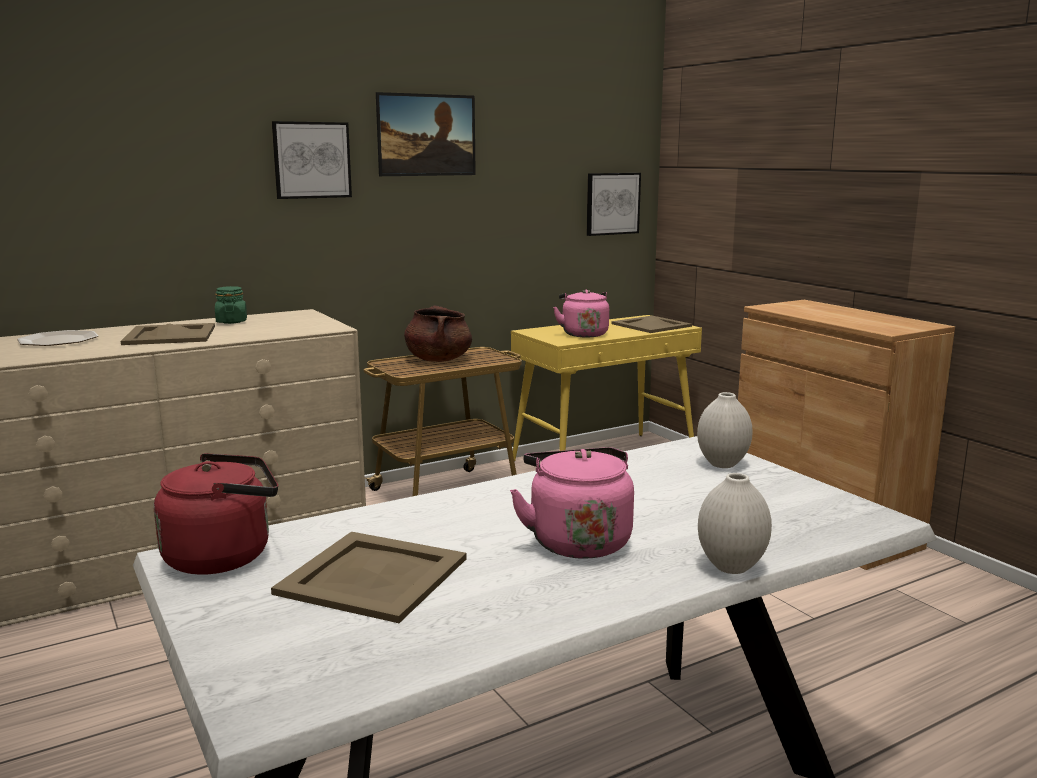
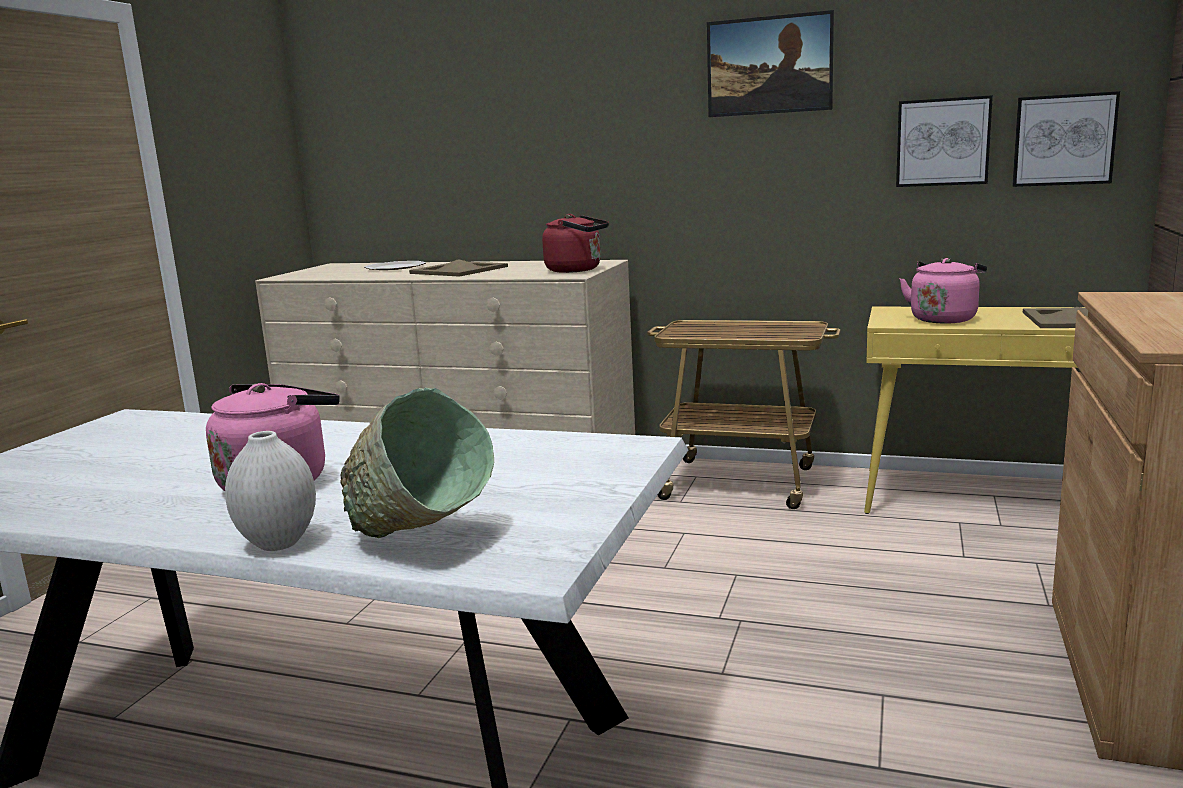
camera: 50 degrees right, 0 degrees up
(224, 556) = (136, 423): red kettle -> red kettle (577, 270)
(231, 321) = (532, 264): green jar -> none
(311, 160) = (636, 104): picture -> picture (942, 142)
(374, 575) = (136, 458): beige tray -> none
(438, 360) = (741, 328): brown cooking pot -> none
(721, 464) = (592, 467): white vase -> none
(792, 531) = (422, 541): none -> green bowl

